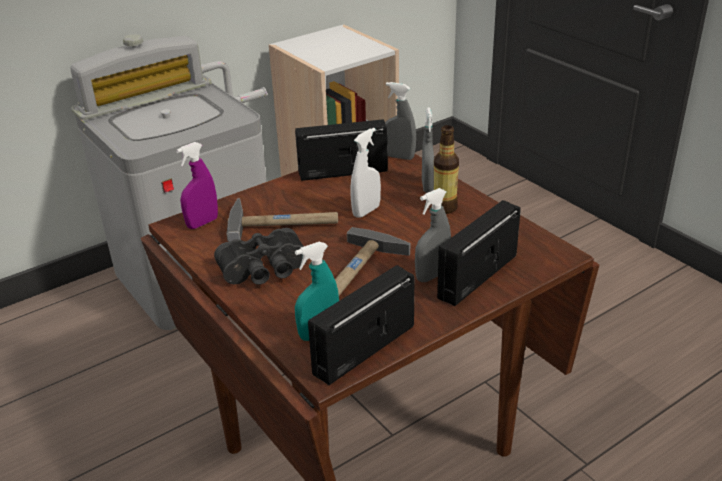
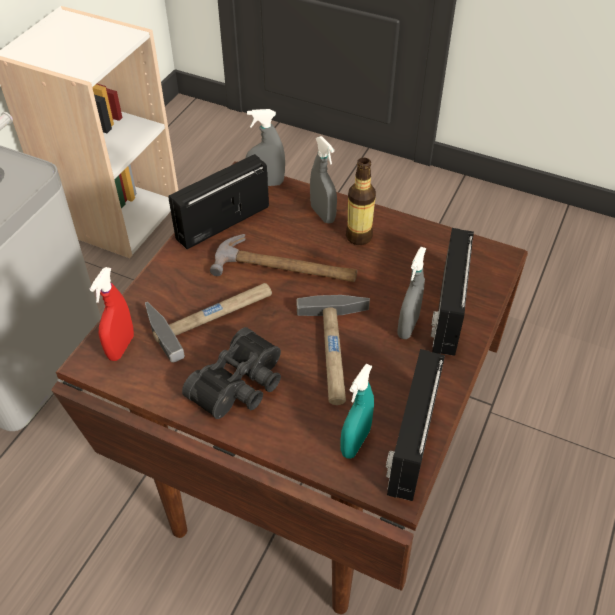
camera: 30 degrees left, 15 degrees up
(202, 223) = (121, 347): purple spray bottle -> red spray bottle
(366, 211) = (286, 268): white spray bottle -> hammer

